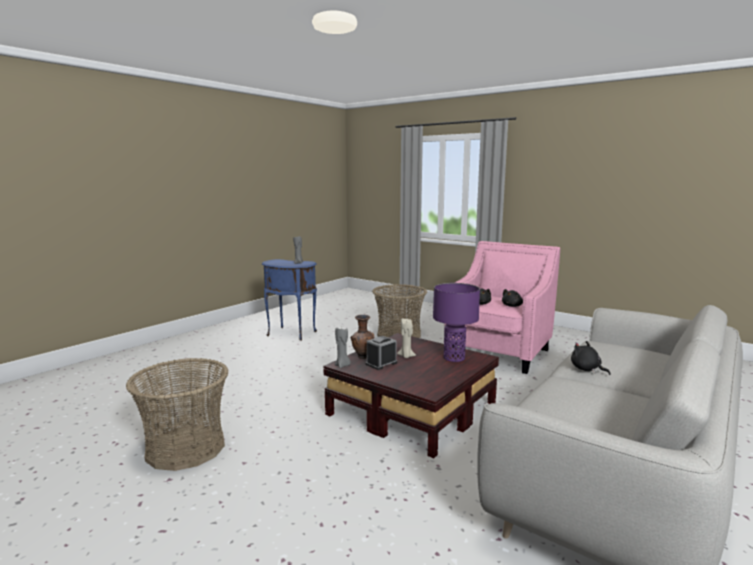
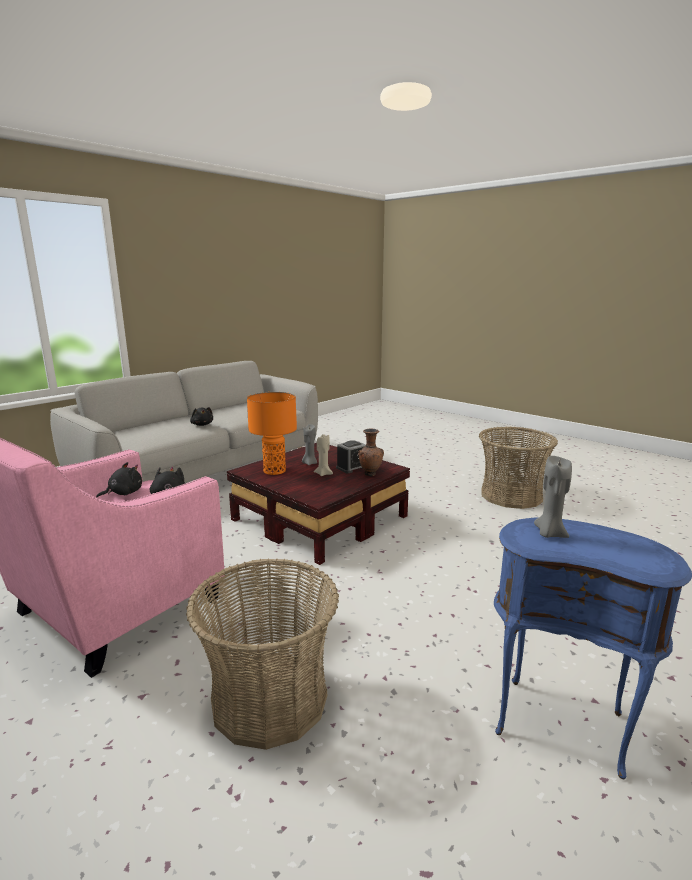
camera: 175 degrees left, 5 degrees up
(342, 366) = (390, 467): grey candle -> grey candle (309, 463)
(454, 357) = (274, 471): purple table lamp -> orange table lamp

